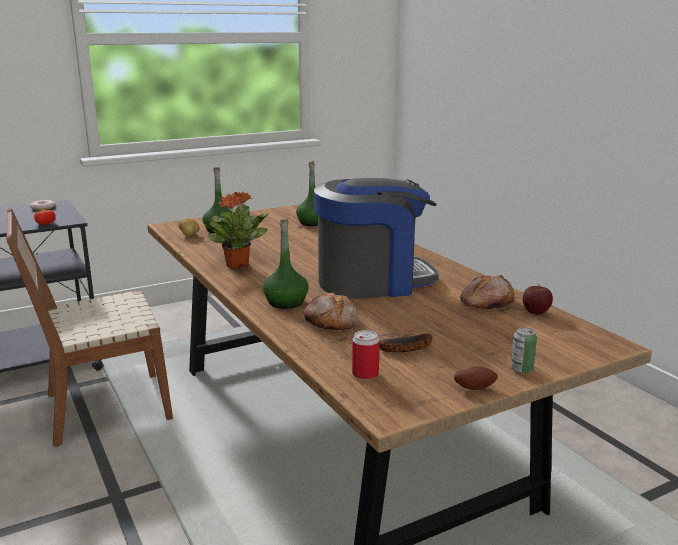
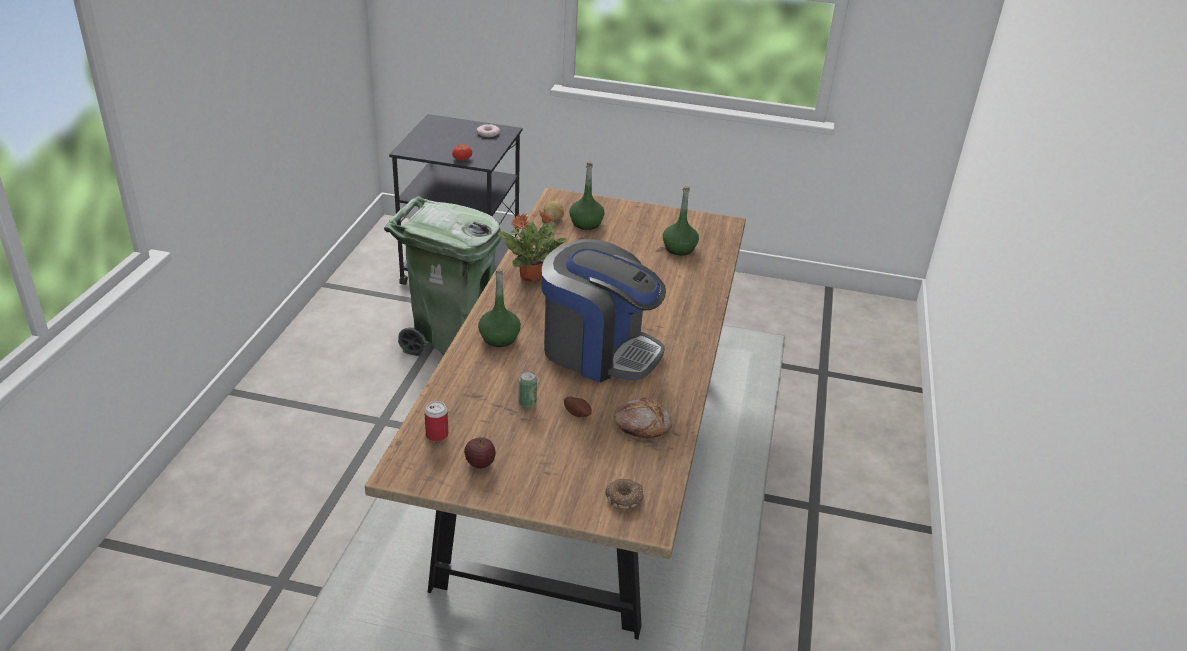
camera: 40 degrees right, 15 degrees up
(101, 409) = (449, 340): chair -> green trash can
(332, 322) = (496, 376): bread -> none
(401, 349) = (496, 429): banana -> none
(474, 387) = (480, 490): potato -> potato (577, 413)
(521, 369) = (538, 498): can -> can (527, 403)
(536, 312) = (660, 458): apple -> apple (480, 464)
(567, 340) = (625, 498): none -> donut

